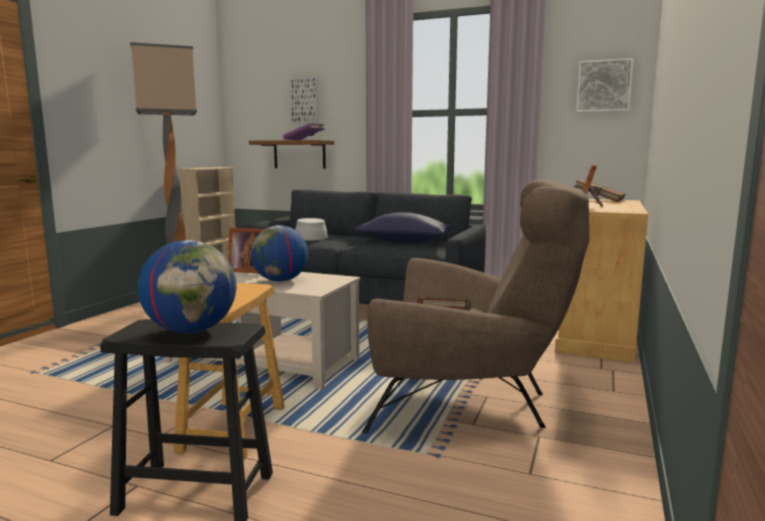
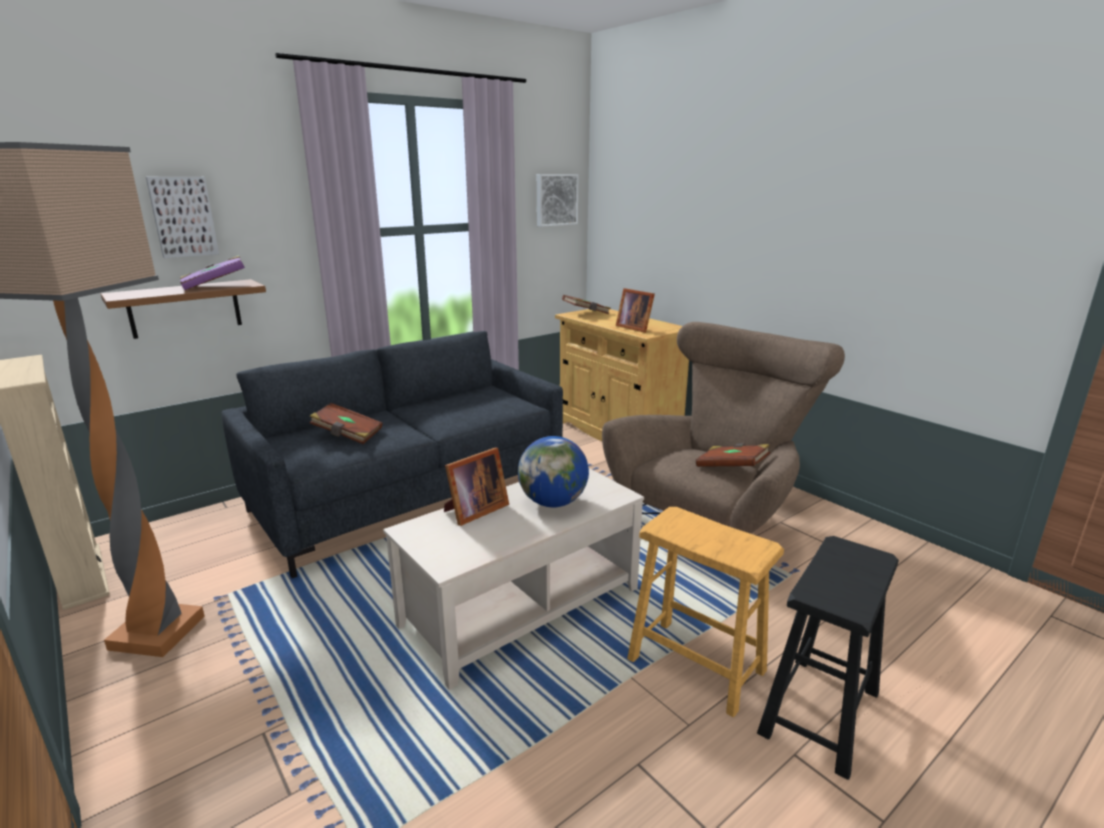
camera: 60 degrees left, 10 degrees up
(191, 330) = (845, 571): globe -> none
(310, 236) = (347, 435): grey hat -> brown book
(403, 241) = (467, 403): blue pillow -> none

